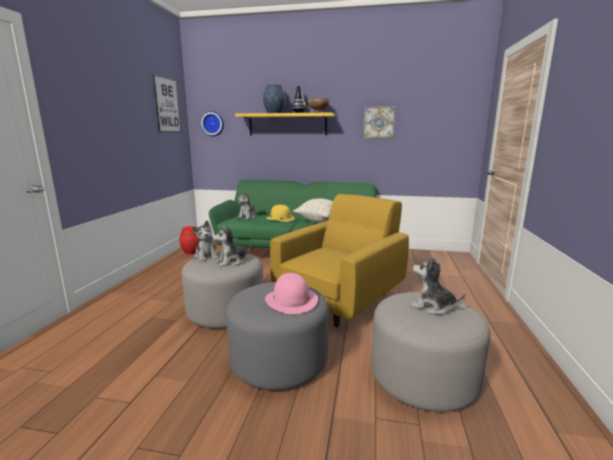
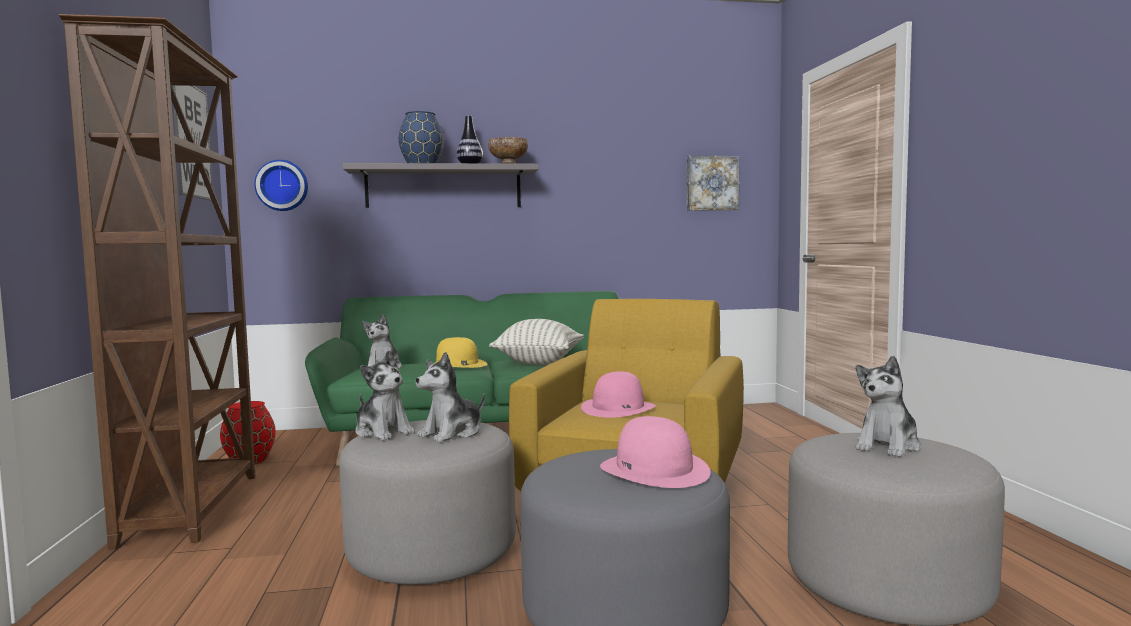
camera: 20 degrees left, 10 degrees down
(156, 272) = (194, 508): none -> brown bookcase
(287, 124) = (443, 187): yellow shelf -> grey shelf
(327, 256) = (618, 408): none -> pink hat
(379, 122) = (612, 184): picture -> picture (711, 183)
(433, 307) = (888, 446): plush toy -> plush toy turned 60 degrees counterclockwise

